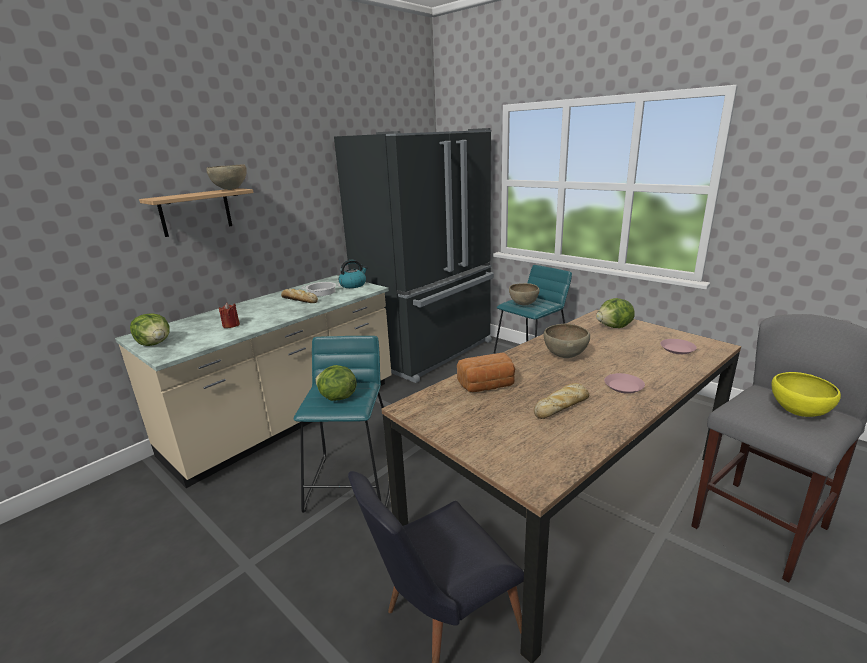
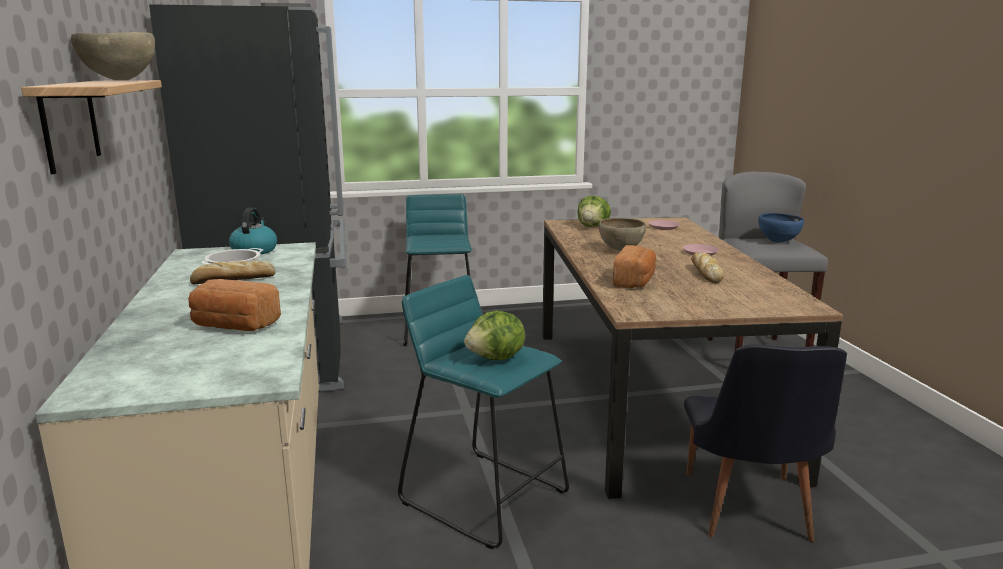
camera: 55 degrees left, 5 degrees down
(155, 343) = (179, 381): lettuce -> none
(231, 325) = (234, 326): red candle -> bread
(523, 305) = (436, 242): brown bowl -> none
(797, 413) = (778, 242): yellow bowl -> blue bowl

